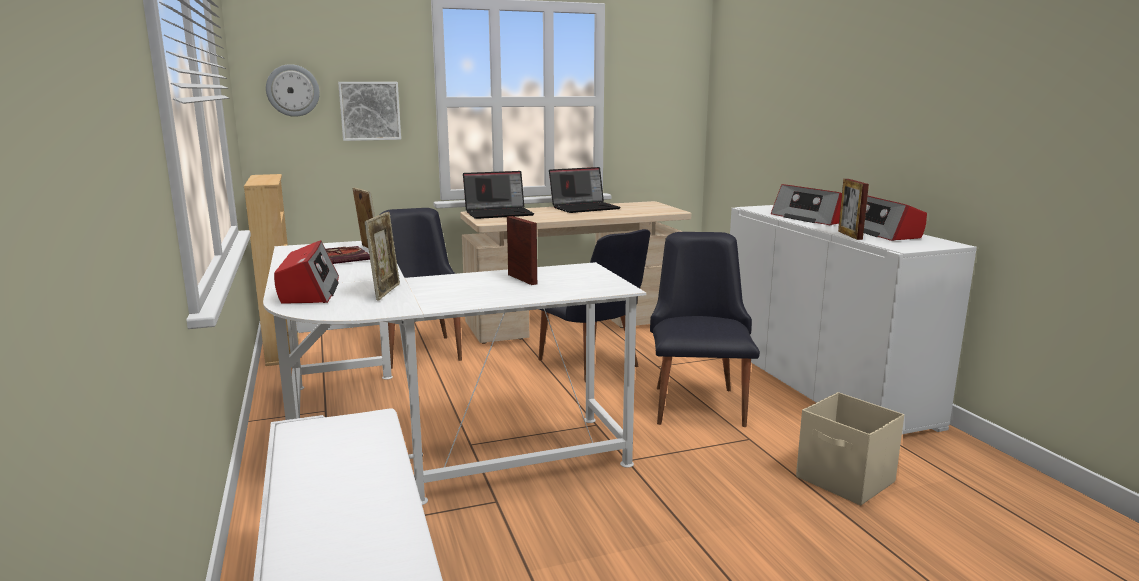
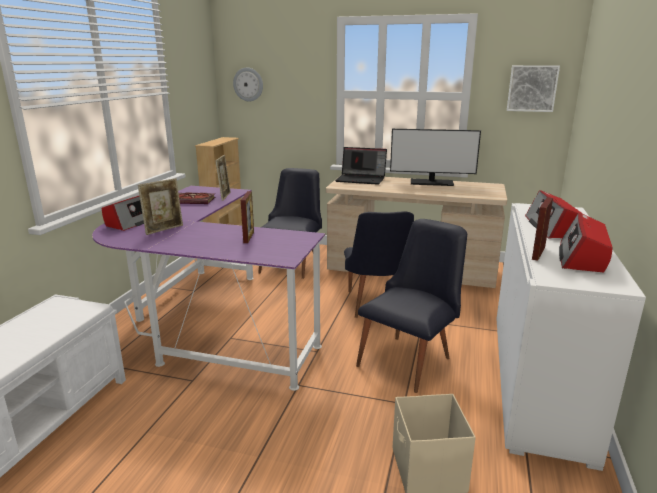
camera: 35 degrees right, 5 degrees up
(370, 111) = (293, 99): picture -> picture (532, 88)
(417, 441) = (208, 325): white desk -> purple desk
(585, 208) = (431, 183): laptop -> monitor

